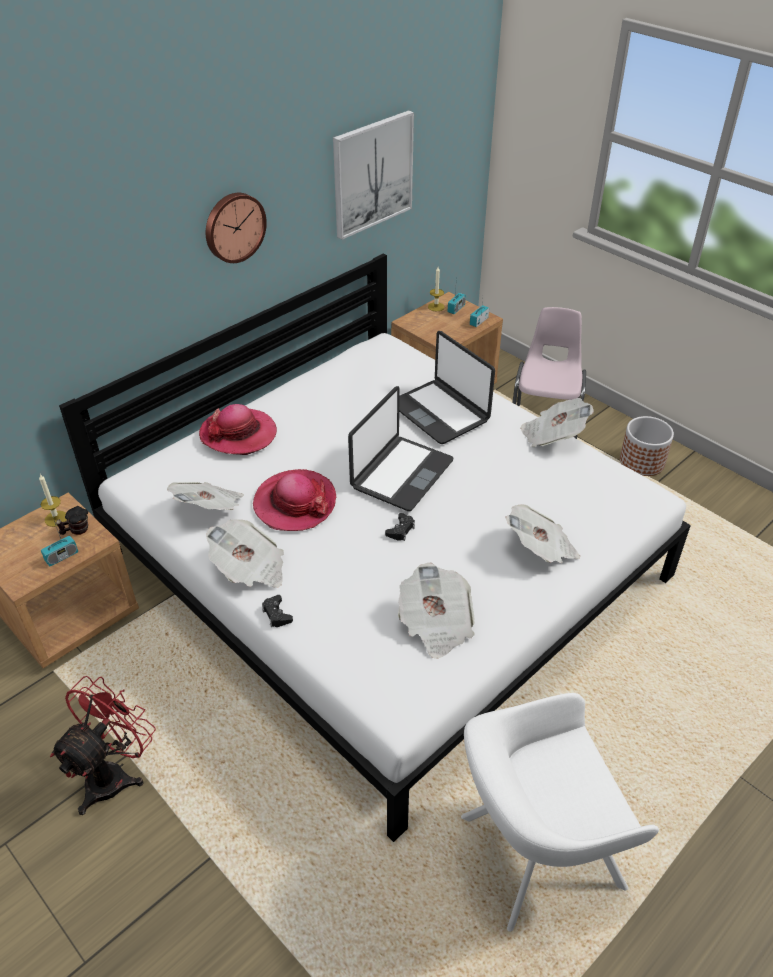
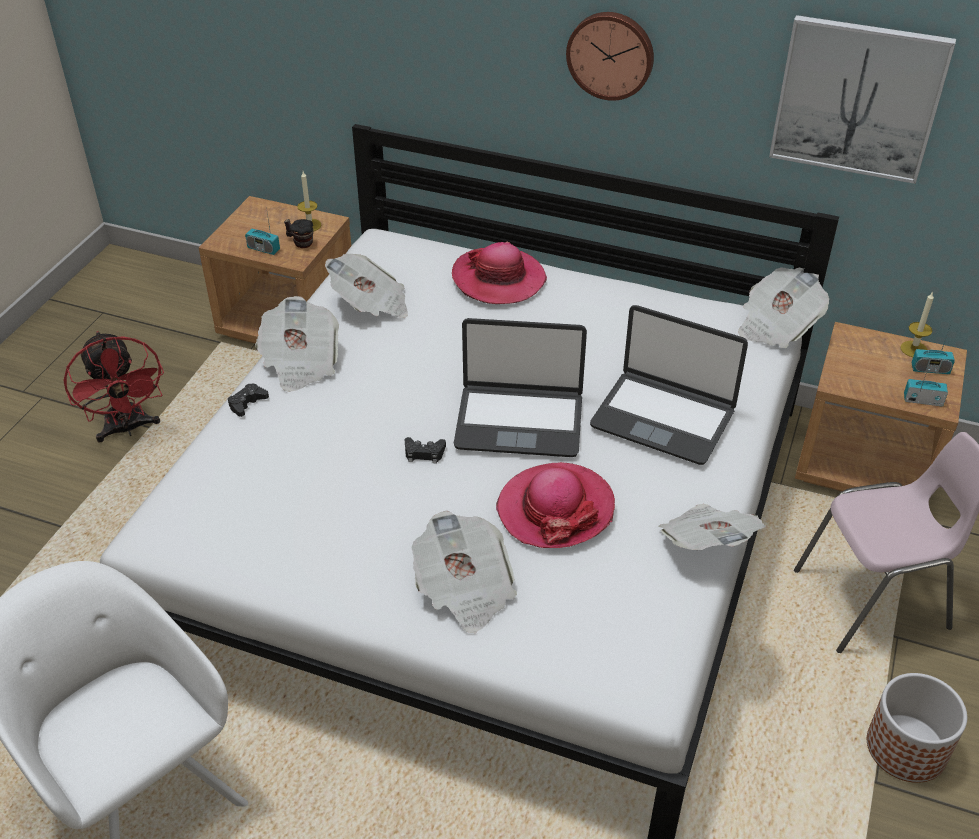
camera: 65 degrees right, 0 degrees up
(114, 774) = (128, 428): red fan -> red fan turned 60 degrees clockwise
(295, 503) = (416, 357): hat -> hat (555, 508)
(436, 624) = (289, 528): newspaper -> newspaper (776, 326)
(440, 412) = (663, 418): laptop -> laptop turned 90 degrees counterclockwise

